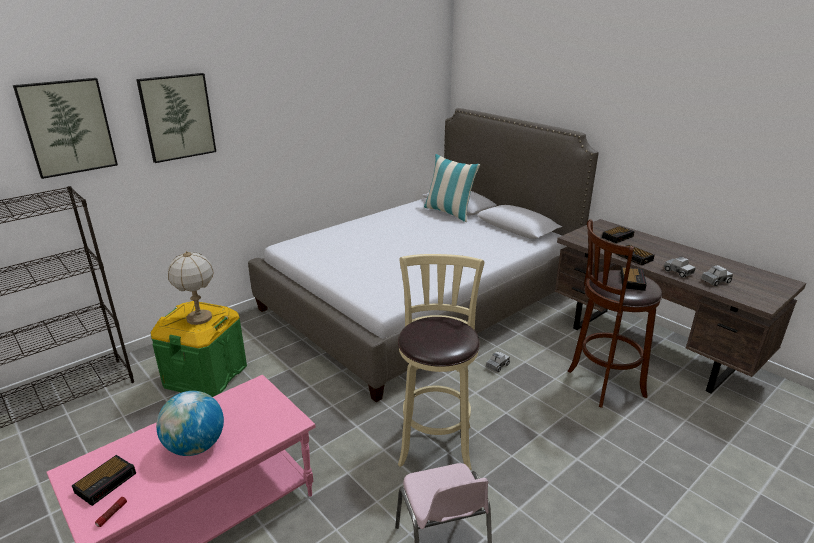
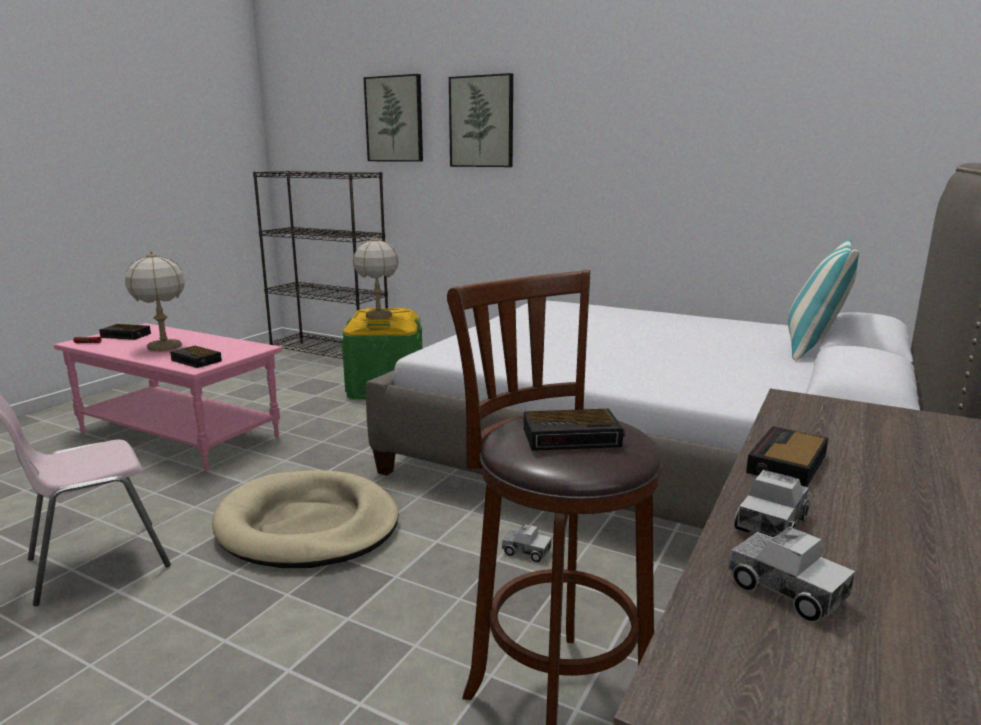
camera: 70 degrees right, 10 degrees down
(195, 446) = (164, 347): globe -> table lamp
(435, 441) = (308, 526): beige stool -> beige dog bed
(618, 237) = (903, 443): alarm clock -> alarm clock (197, 361)

